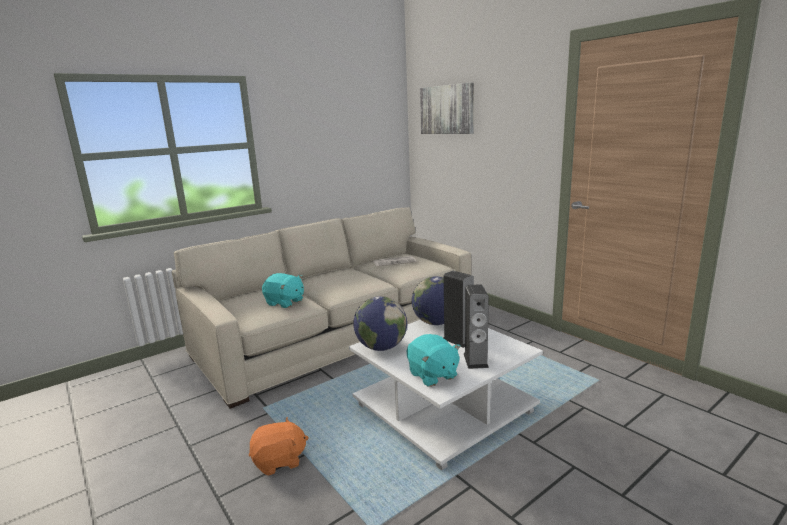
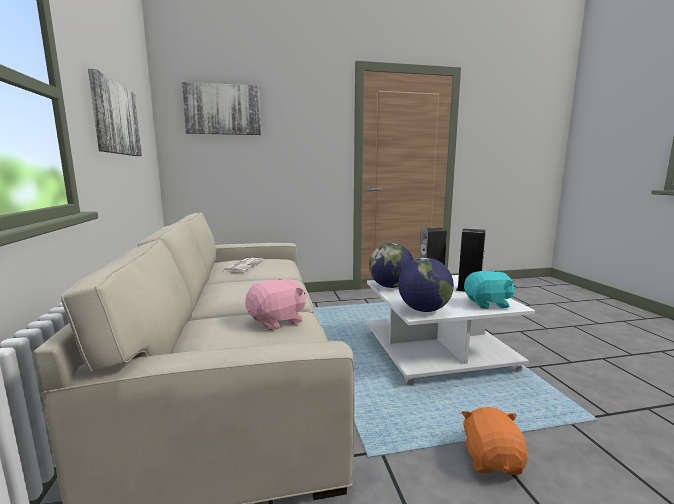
camera: 65 degrees left, 5 degrees down
(285, 302) = (277, 321): turquoise plush toy -> pink plush toy
(324, 141) = (115, 119): none -> picture

